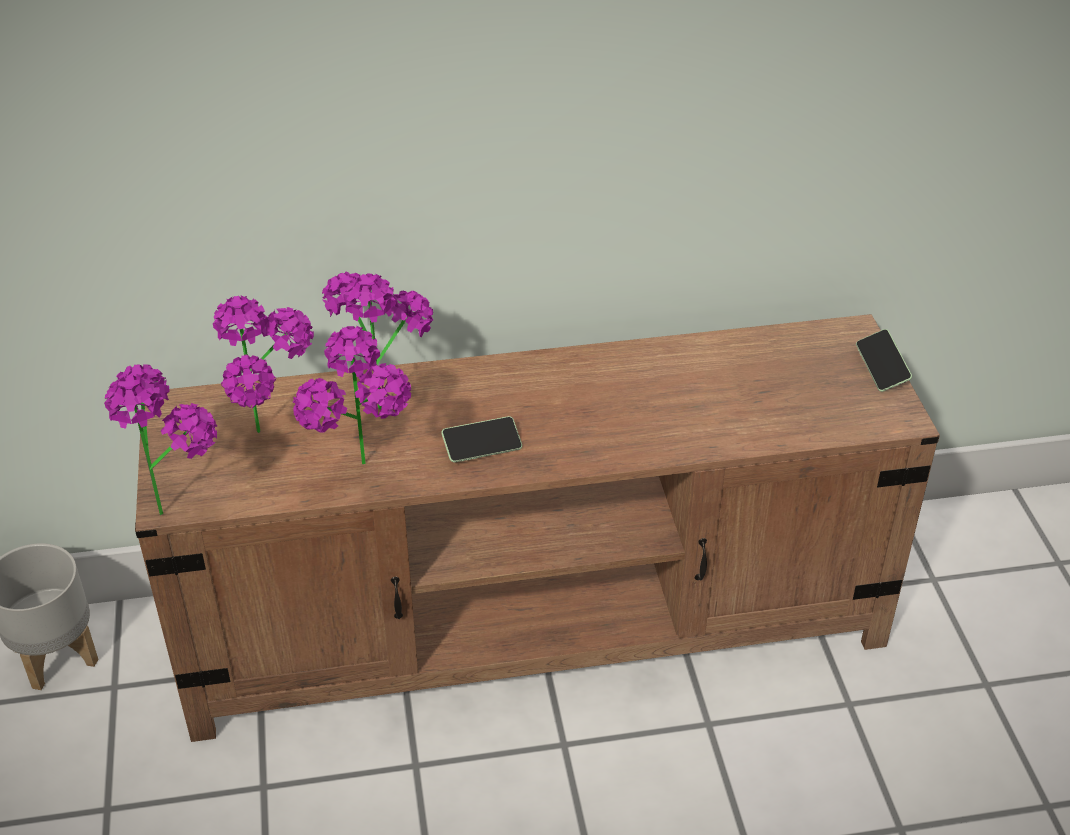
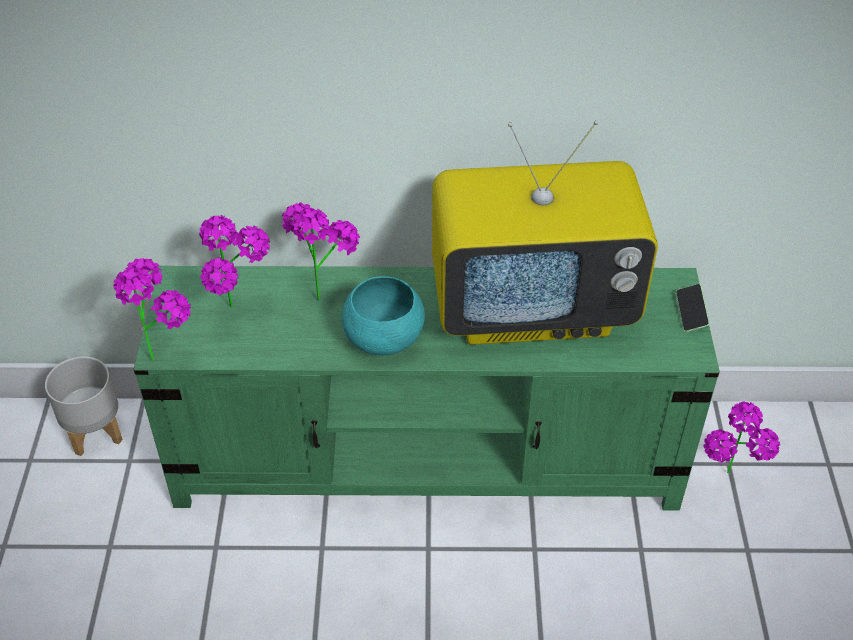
camera: 10 degrees right, 5 degrees up
(364, 478) = (296, 351): potted plant -> potted plant (729, 483)
(482, 447) = (383, 339): phone -> turquoise bowl
(537, 625) = (428, 457): brown tv stand -> green tv stand
(675, 385) = (534, 308): none -> television

